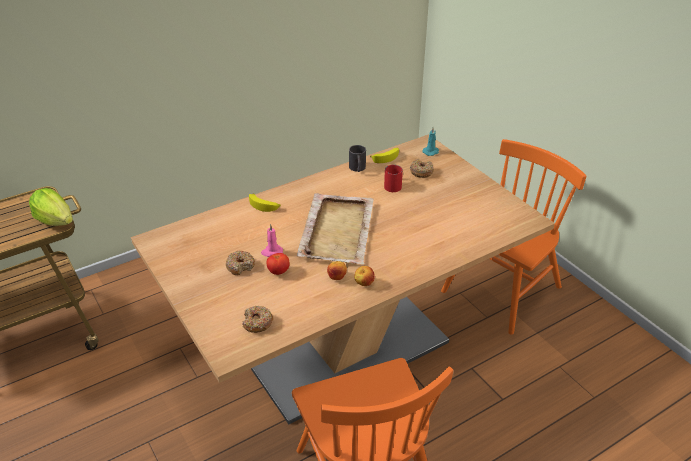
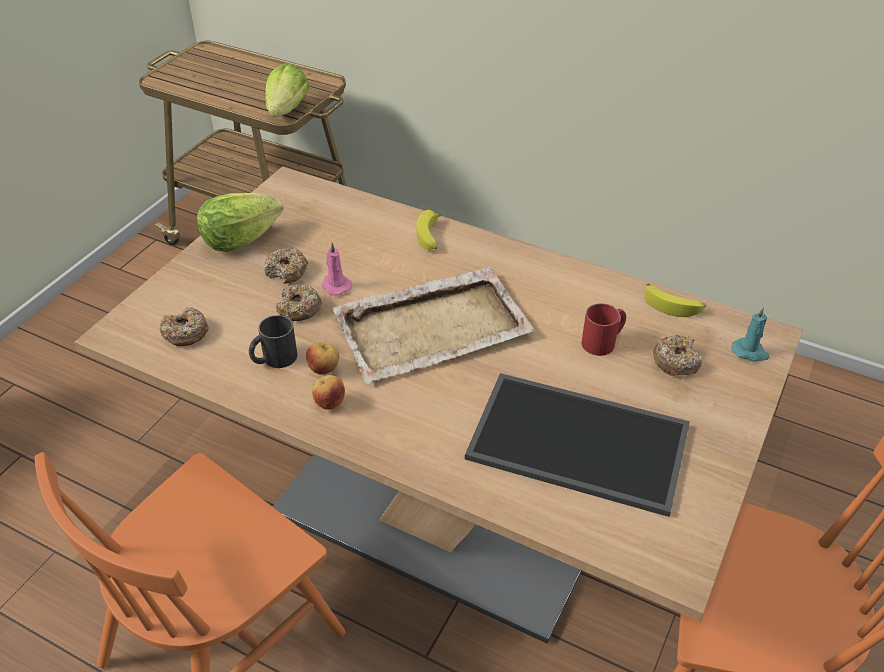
camera: 60 degrees right, 5 degrees up
(189, 276) = (239, 239): none -> lettuce
(278, 271) = (299, 309): tomato -> donut
(357, 168) = (608, 287): black mug -> black mug (273, 359)
(449, 218) = (575, 444): none -> tray

